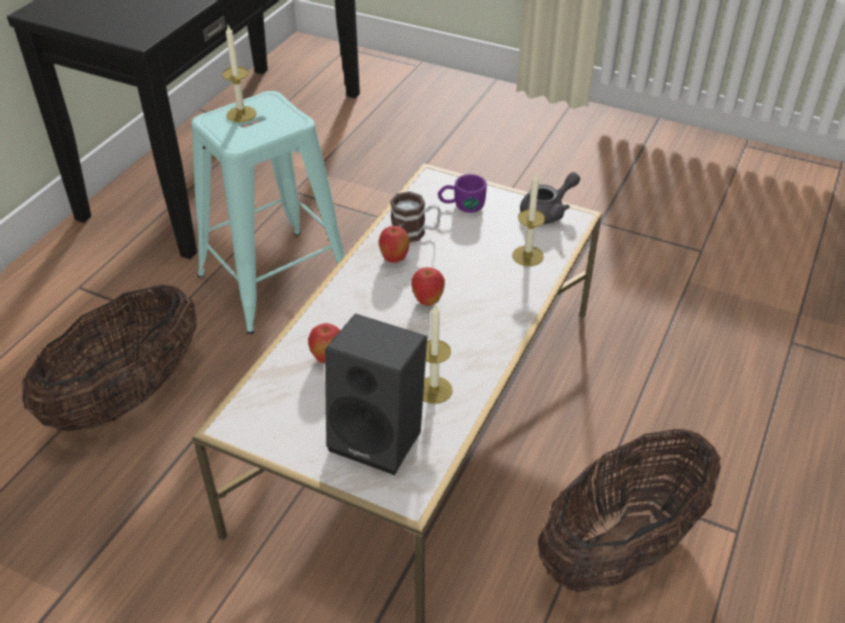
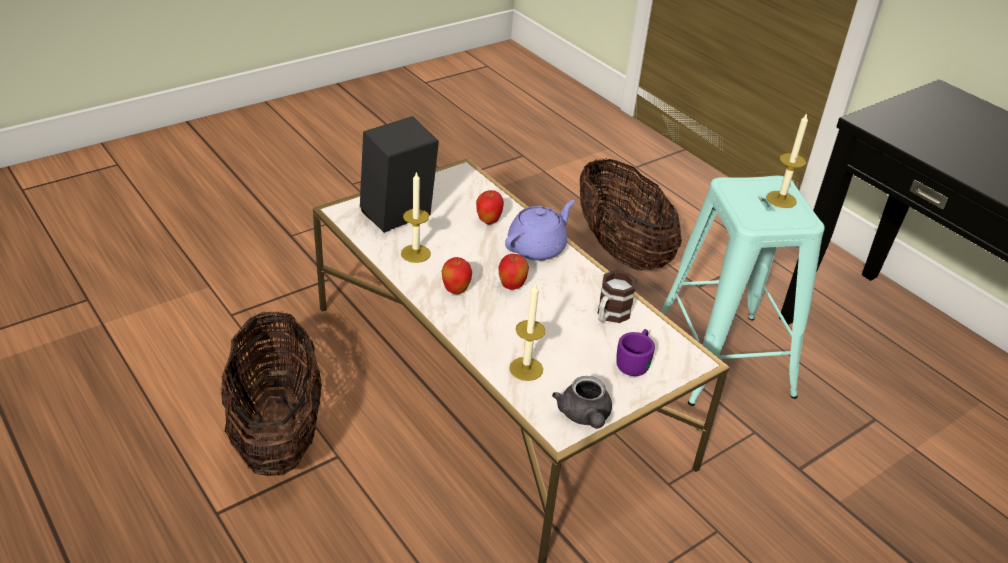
camera: 115 degrees right, 5 degrees down
(348, 306) = (537, 247): none -> purple teapot
(394, 259) = (579, 290): apple -> apple (456, 291)

